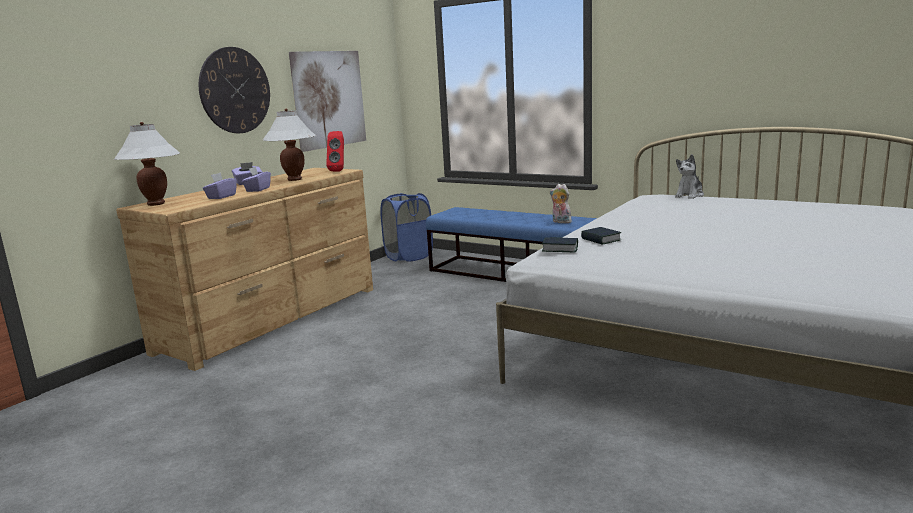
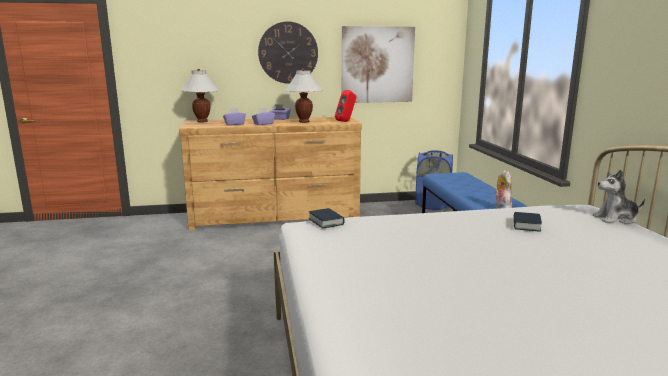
camera: 45 degrees right, 0 degrees up
(601, 239) = (374, 226): book -> book (526, 225)

